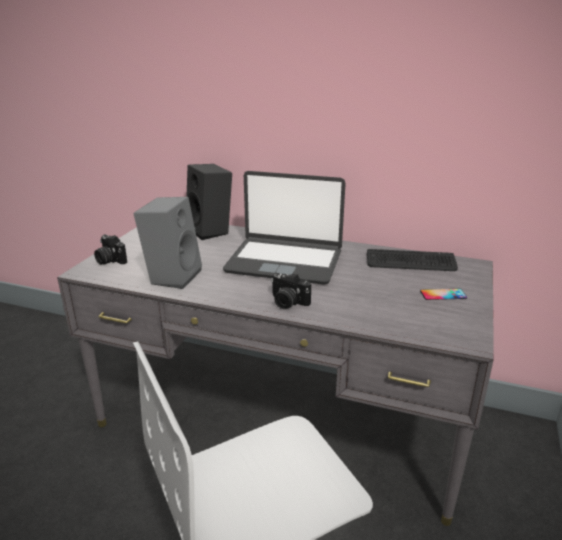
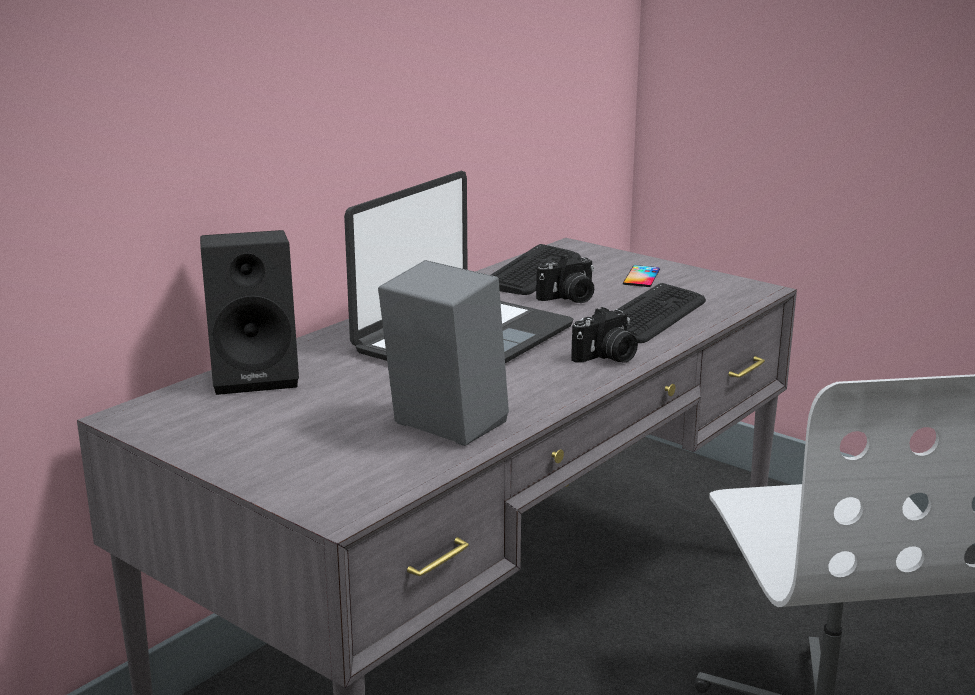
camera: 70 degrees left, 5 degrees down
(109, 260) = (306, 481): camera -> camera (569, 298)
(370, 307) = (652, 316): none -> keyboard

